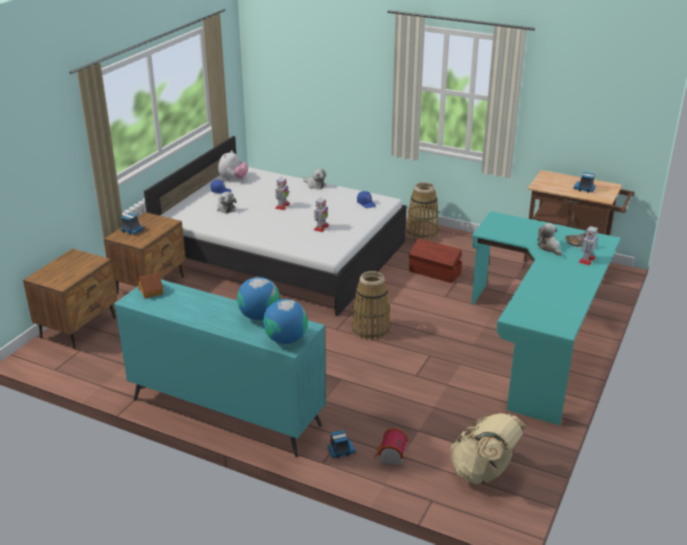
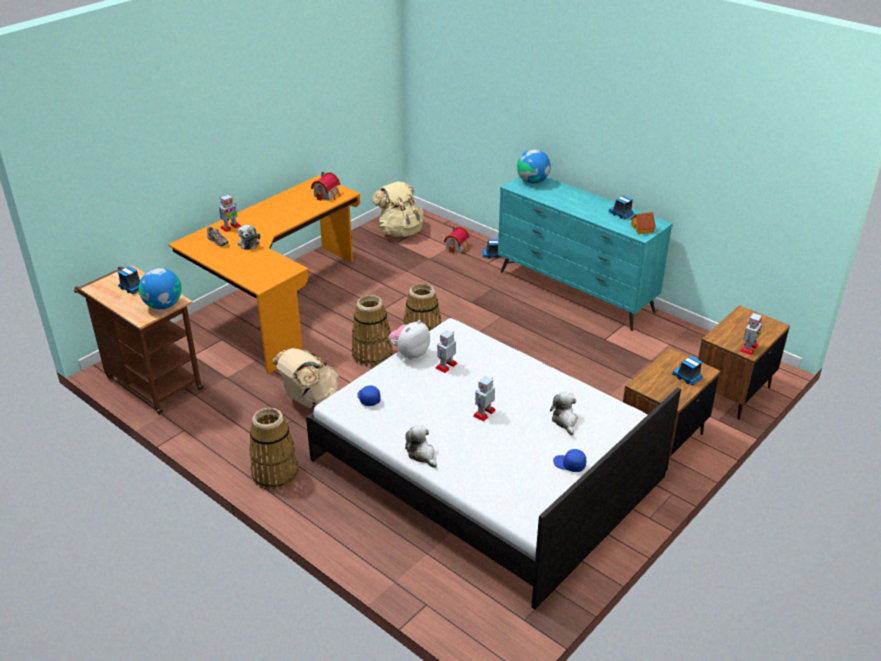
camera: 165 degrees left, 5 degrees up
(72, 256) = (748, 348): none -> toy robot
(172, 306) = (621, 214): none -> toy truck
(233, 179) = (547, 494): plush toy -> plush toy (410, 353)
(259, 316) = (549, 198): globe -> globe (163, 305)
(410, 312) = (372, 354): none -> basket
(435, 273) = (309, 400): brown storage box -> beige backpack
(531, 312) = (328, 195): none -> toy house
(539, 343) = (276, 305): turquoise desk -> orange desk

